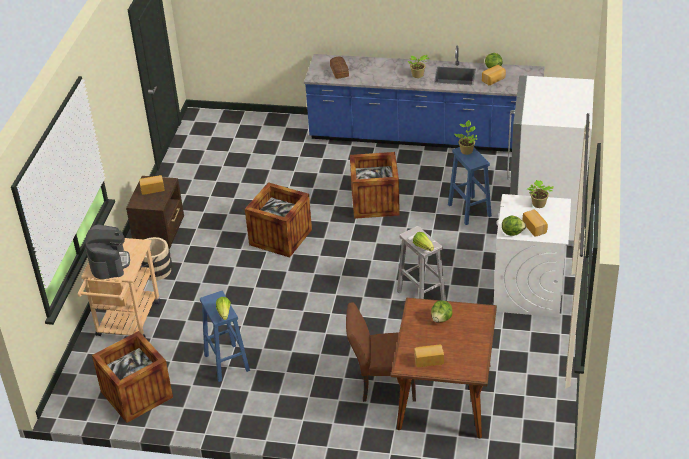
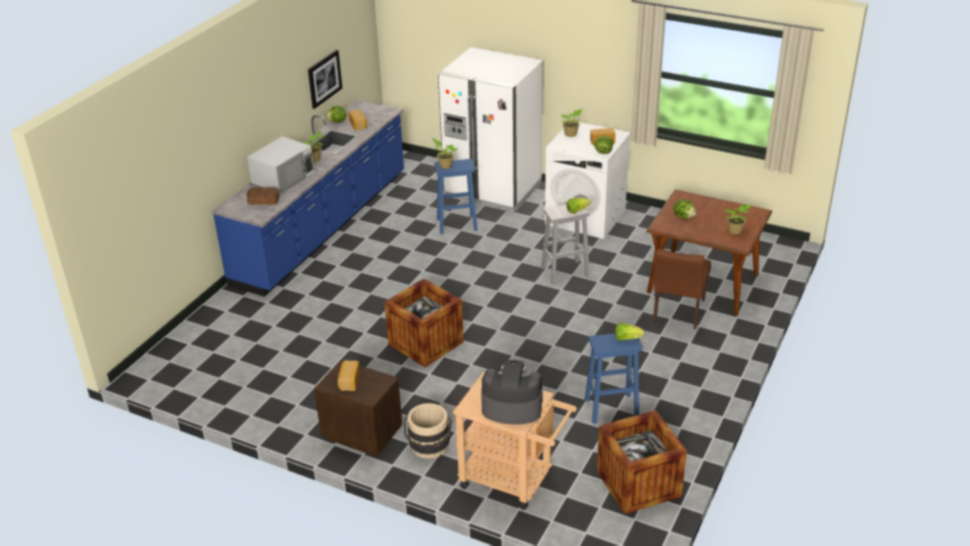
camera: 75 degrees left, 5 degrees down
(375, 202) = (408, 274): crate -> none
(381, 69) = (283, 177): none -> white microwave
(428, 360) = (735, 231): bread -> potted plant
(495, 24) = (324, 78): none -> picture

